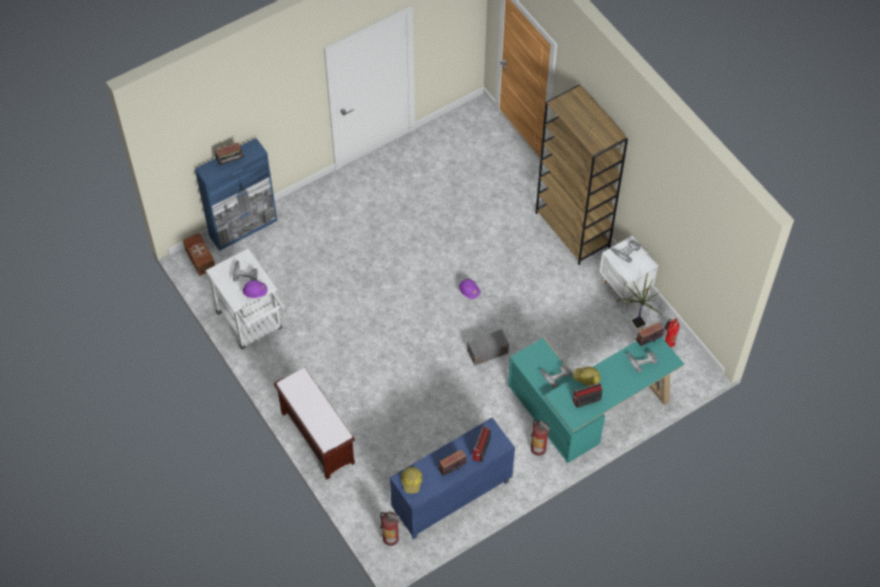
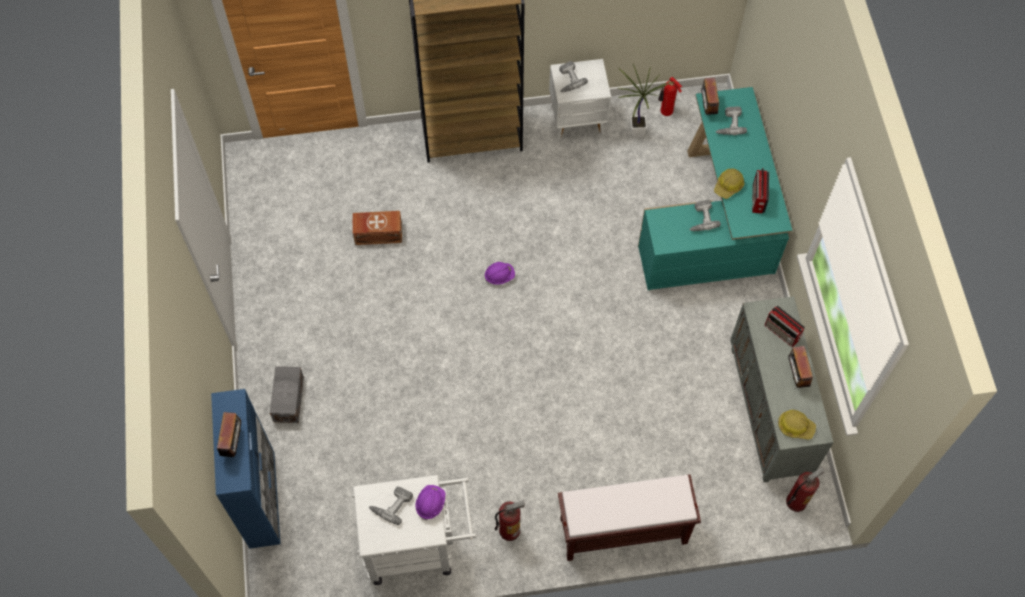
camera: 65 degrees left, 5 degrees up
(200, 258) = (279, 573): brown storage box -> brown storage box (377, 233)
(451, 498) = (769, 412): blue cabinet -> grey cabinet
(488, 352) = (592, 291): grey storage box -> grey storage box (289, 398)
(538, 448) = (743, 294): fire extinguisher -> fire extinguisher (509, 530)

